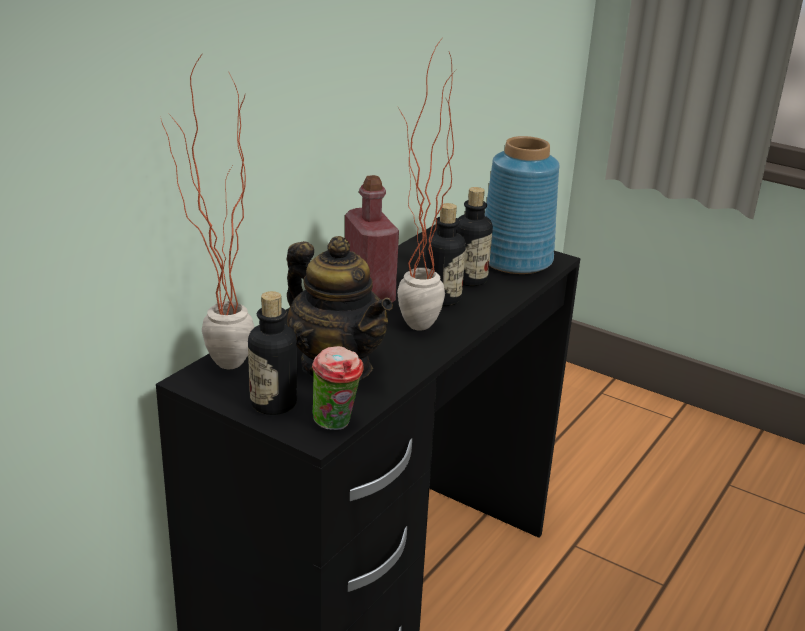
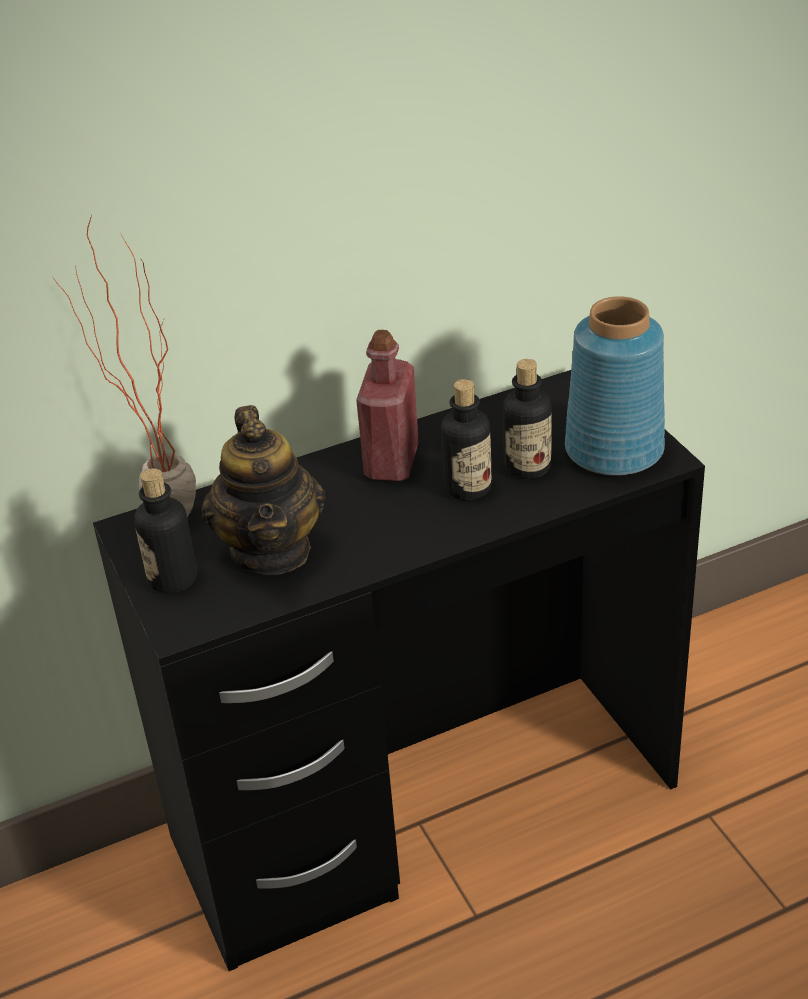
camera: 35 degrees right, 10 degrees up
(336, 425) = (207, 623): cup -> none
(415, 333) = (392, 529): potted plant -> none

